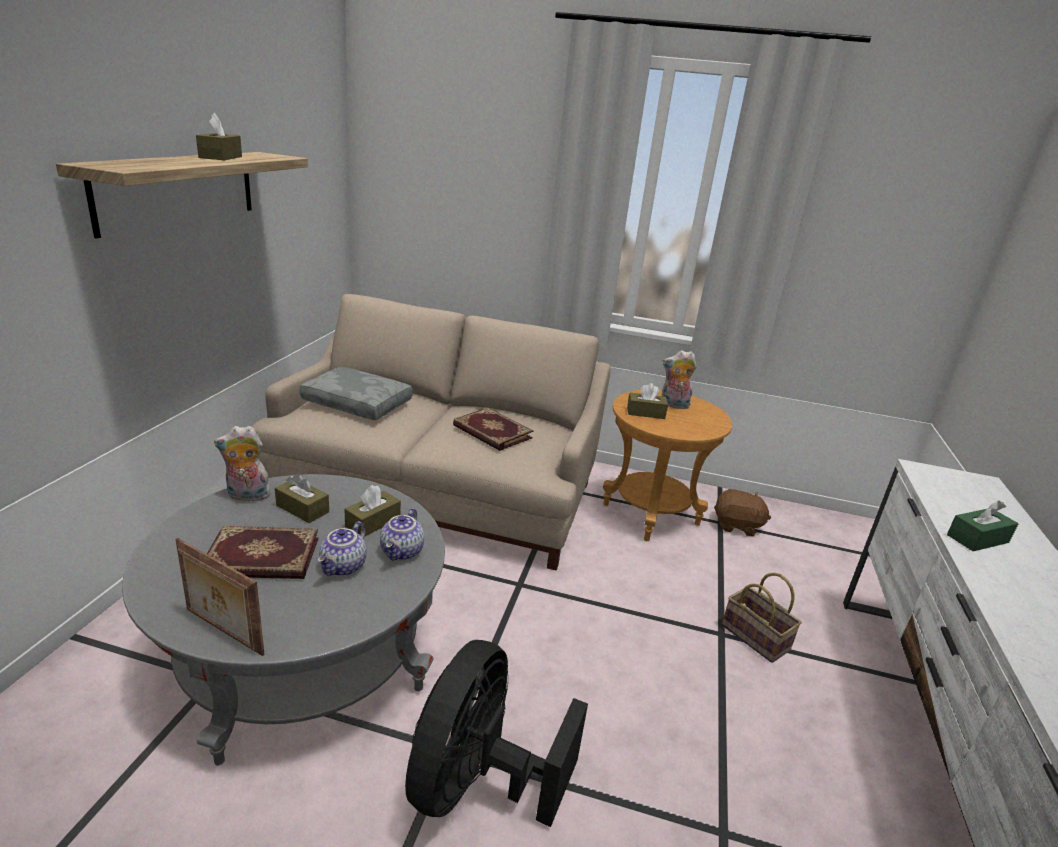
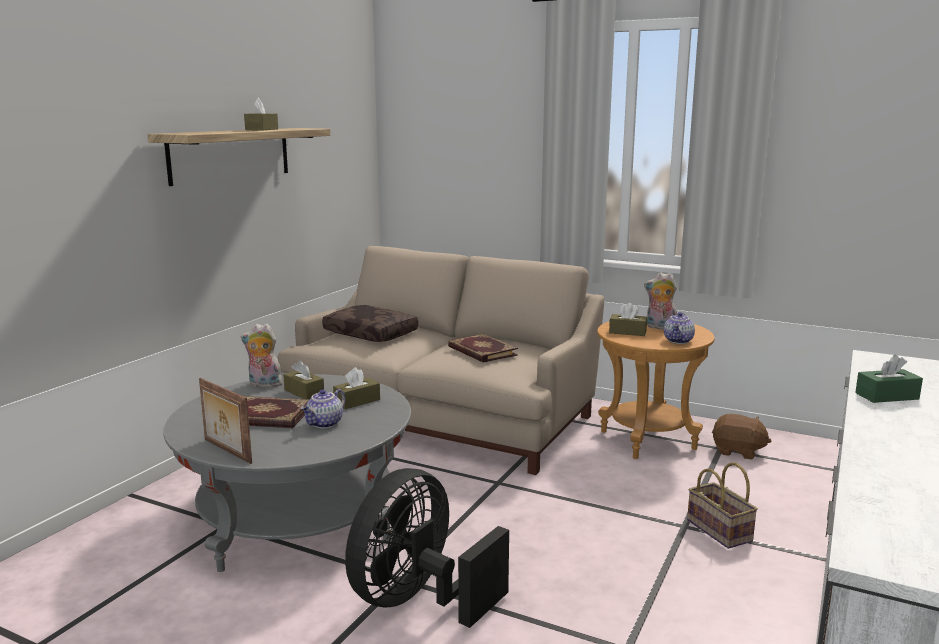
camera: 15 degrees right, 10 degrees down
(359, 403) = (372, 333): grey pillow -> brown pillow
(403, 552) = (374, 418): teapot -> teapot (679, 341)

